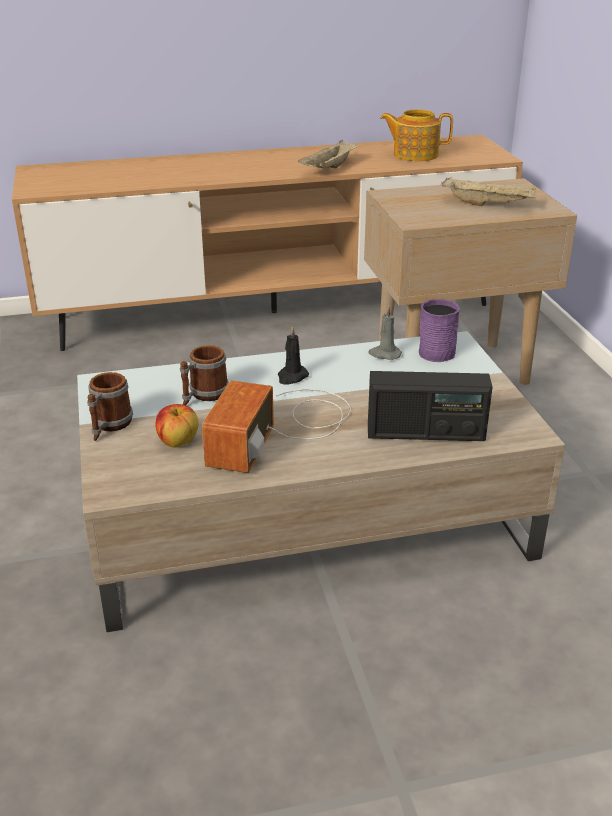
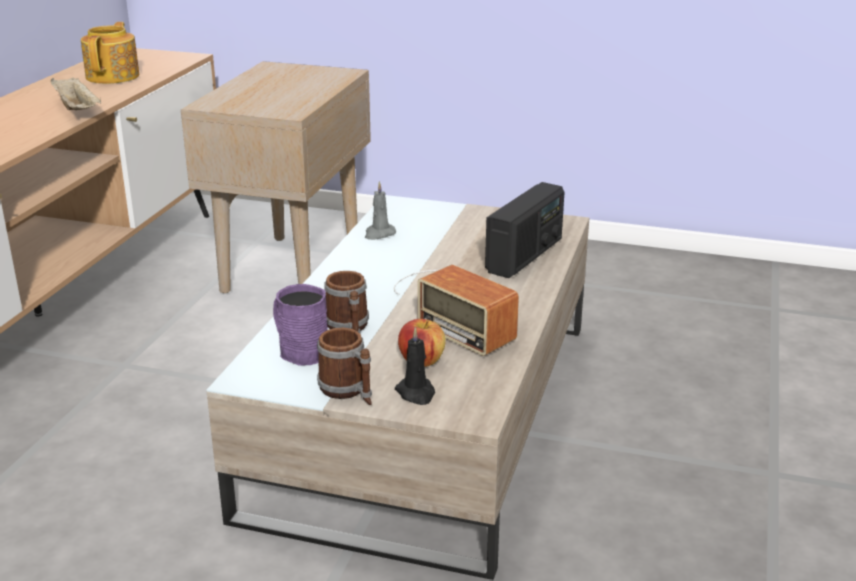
camera: 60 degrees left, 5 degrees down
(292, 377) = (367, 281): black candle -> black candle (416, 393)
(414, 154) = (114, 76): teapot -> teapot turned 150 degrees clockwise
(436, 350) = (400, 214): purple mug -> purple mug (299, 350)
(488, 204) = (299, 84): beige tray -> none

